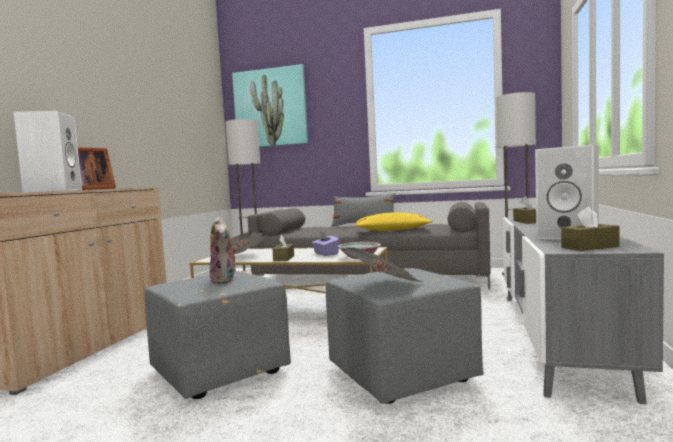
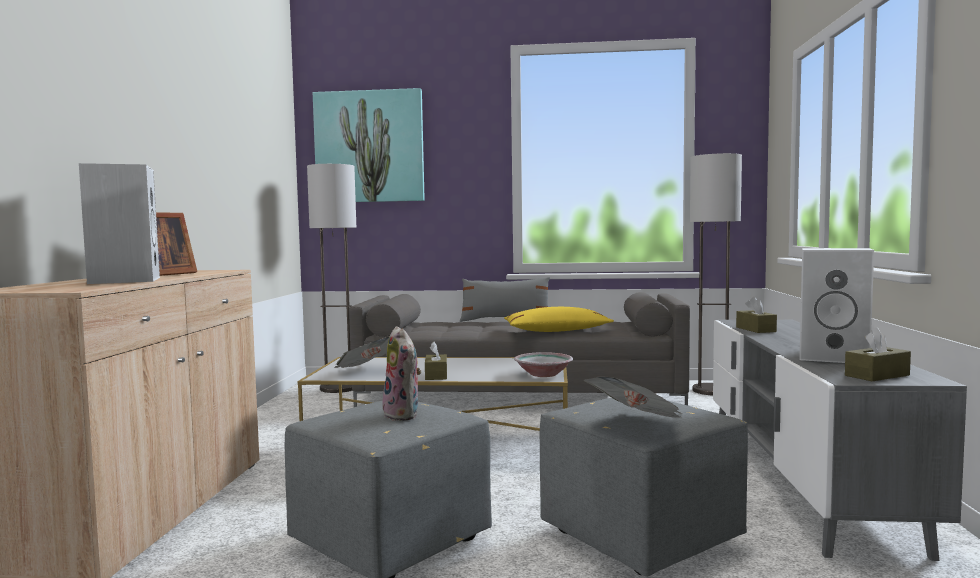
camera: 10 degrees left, 0 degrees up
(326, 254) = (490, 368): purple tissue box -> none

